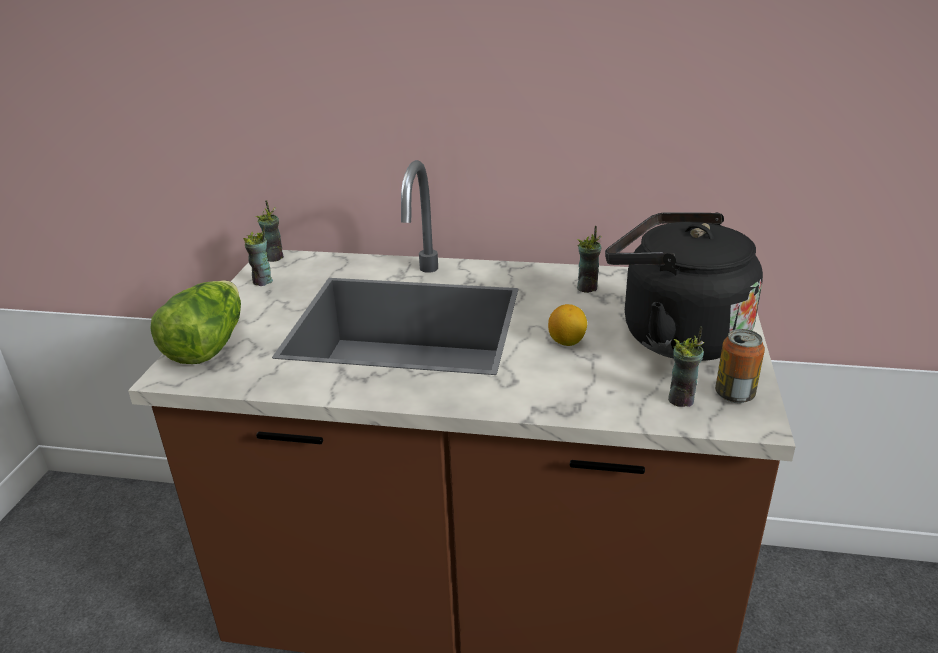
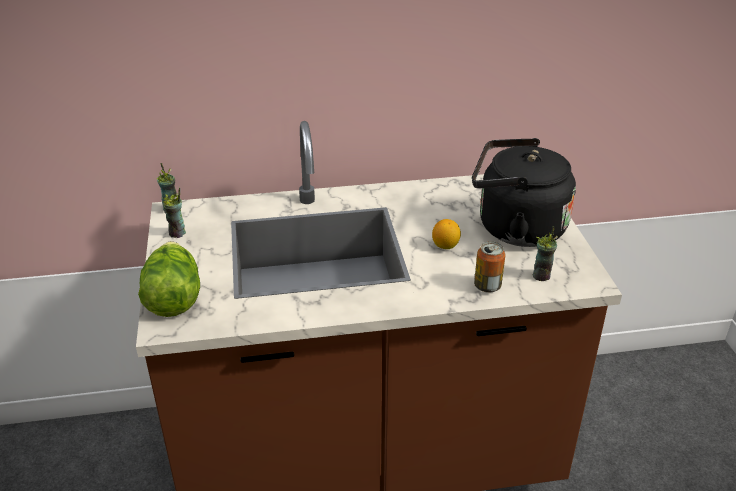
camera: 20 degrees left, 5 degrees up
(587, 288) = (436, 199): cup -> none
(734, 394) = (572, 266): can -> can (487, 286)

